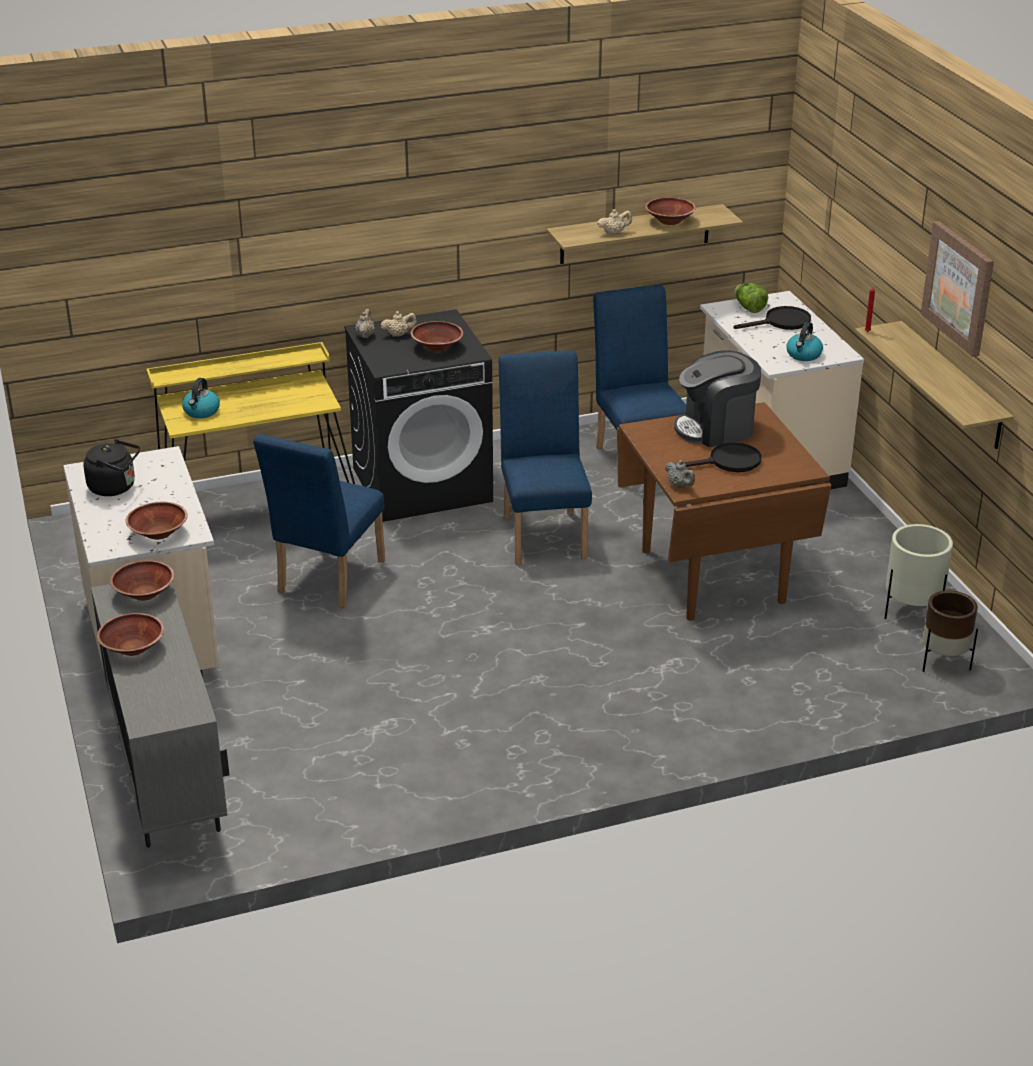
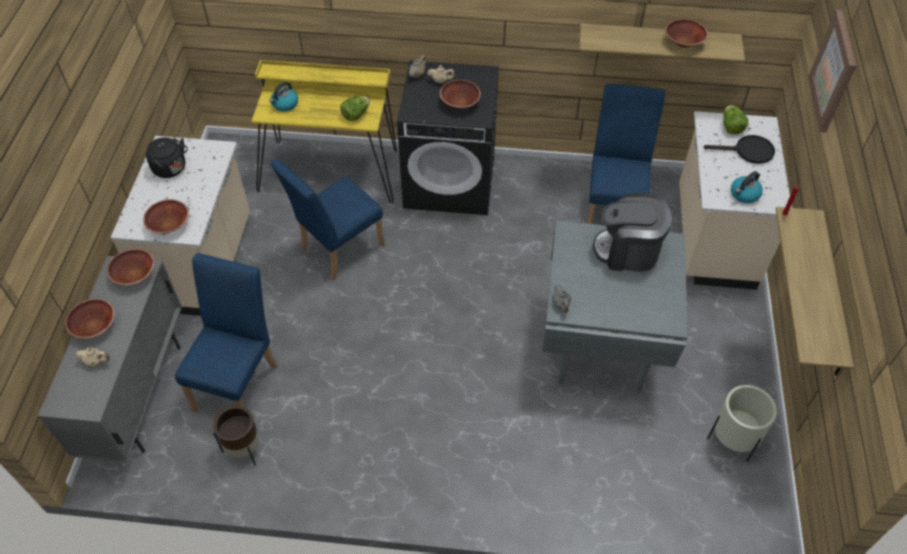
camera: 25 degrees right, 20 degrees up
(302, 400) = (356, 115): none -> lettuce
(544, 532) = (506, 257): blue chair -> blue chair (239, 381)
(614, 233) = (630, 44): beige teapot -> beige teapot (96, 362)
(713, 575) = (602, 344): brown dining table -> grey dining table
(727, 462) = (614, 292): black frying pan -> none
(943, 662) = (727, 503): brown planter -> brown planter (244, 449)
(959, 287) = (862, 227): picture -> picture (834, 71)

